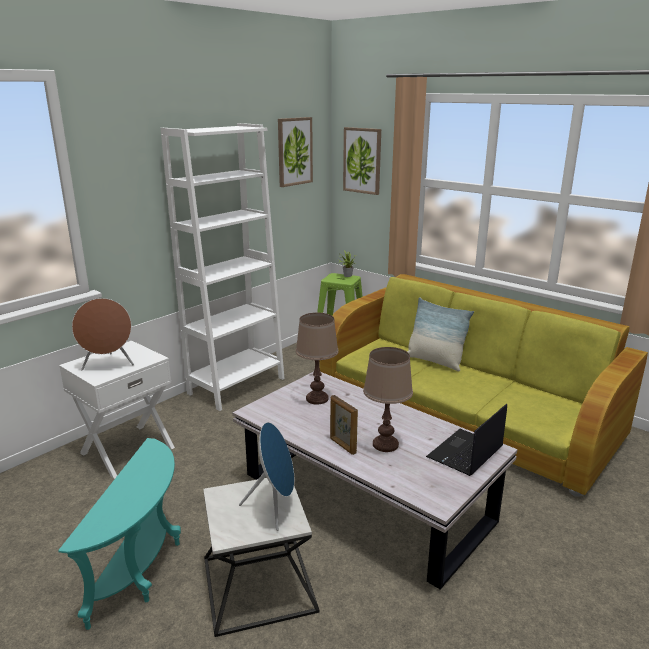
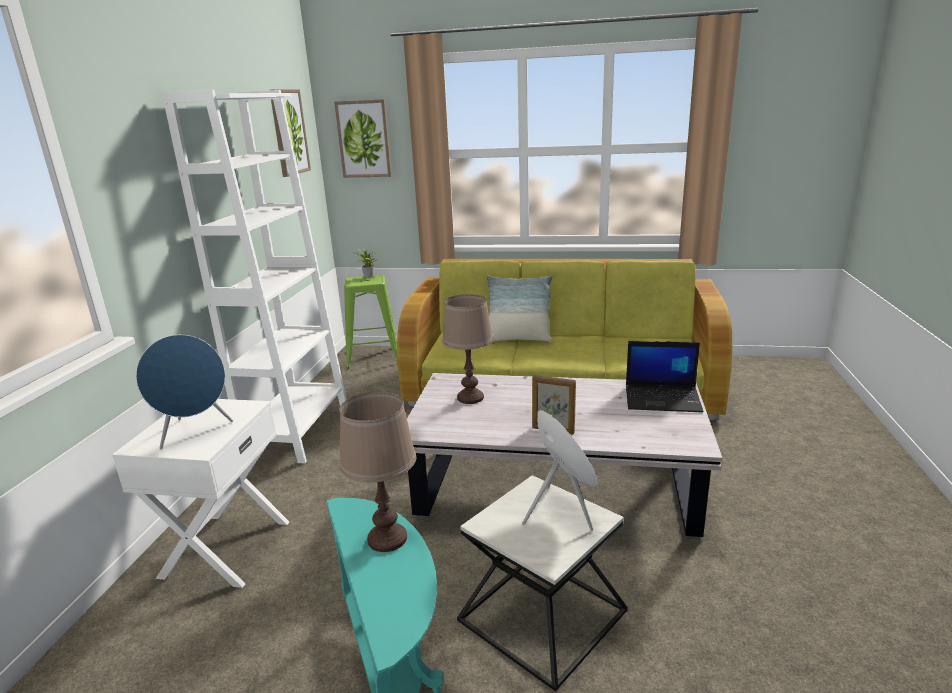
camera: 30 degrees left, 0 degrees up
(108, 365) = (195, 432): brown speaker -> blue speaker
(385, 444) = (589, 415): brown table lamp -> brown table lamp (387, 538)
(465, 453) = (663, 399): laptop -> laptop turned 90 degrees counterclockwise

